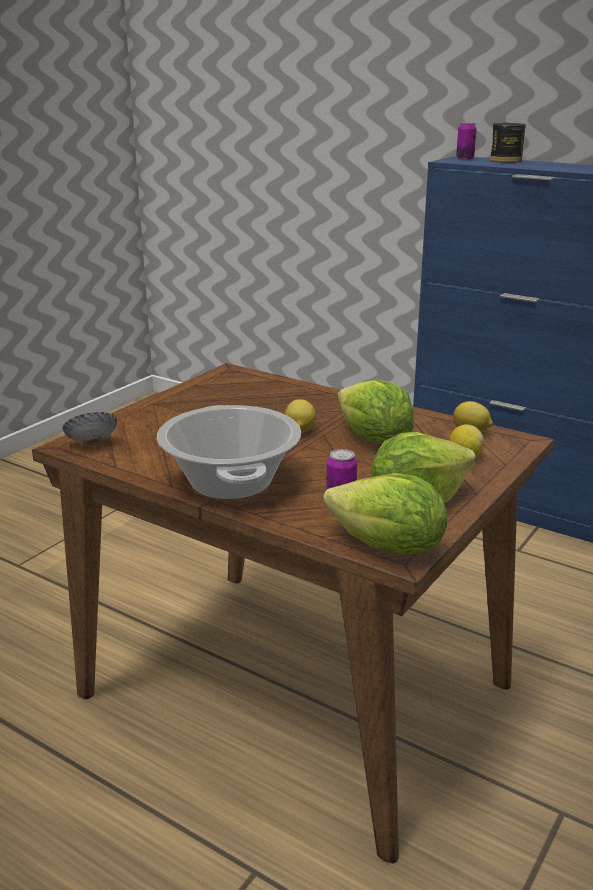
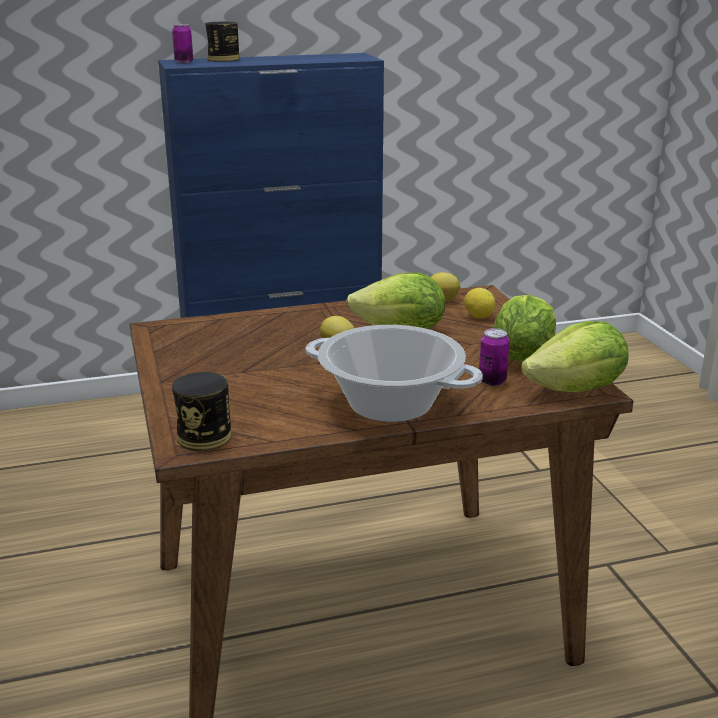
camera: 50 degrees left, 0 degrees up
(92, 445) = (204, 437): bowl -> can

